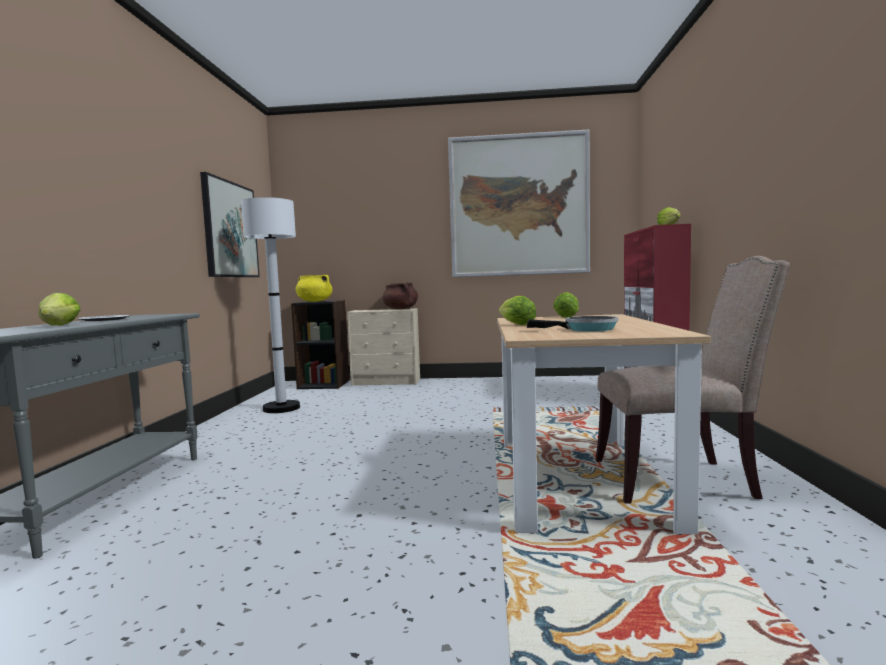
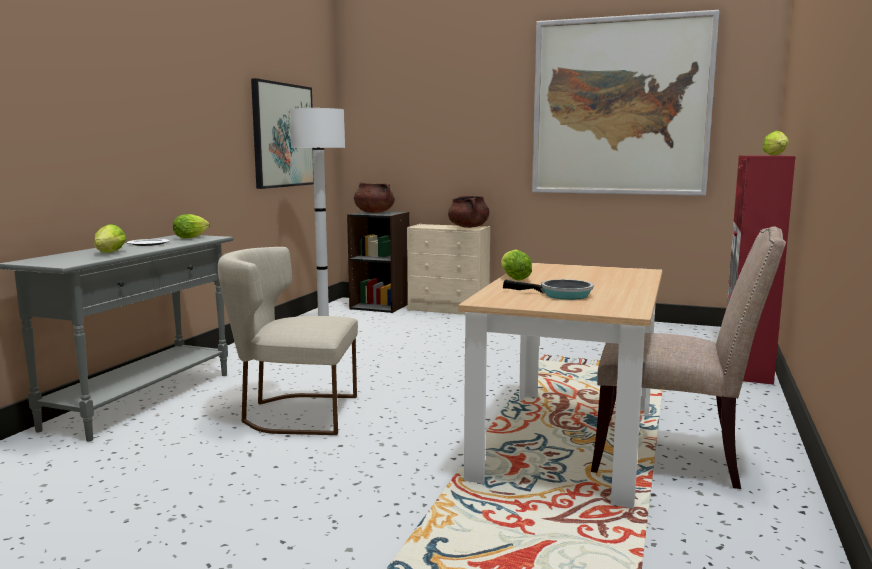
camera: 15 degrees right, 5 degrees up
(288, 488) = (293, 413): none -> beige chair
(314, 301) = (374, 212): yellow cooking pot -> brown cooking pot
(567, 317) = (591, 269): lettuce -> lettuce (192, 237)

